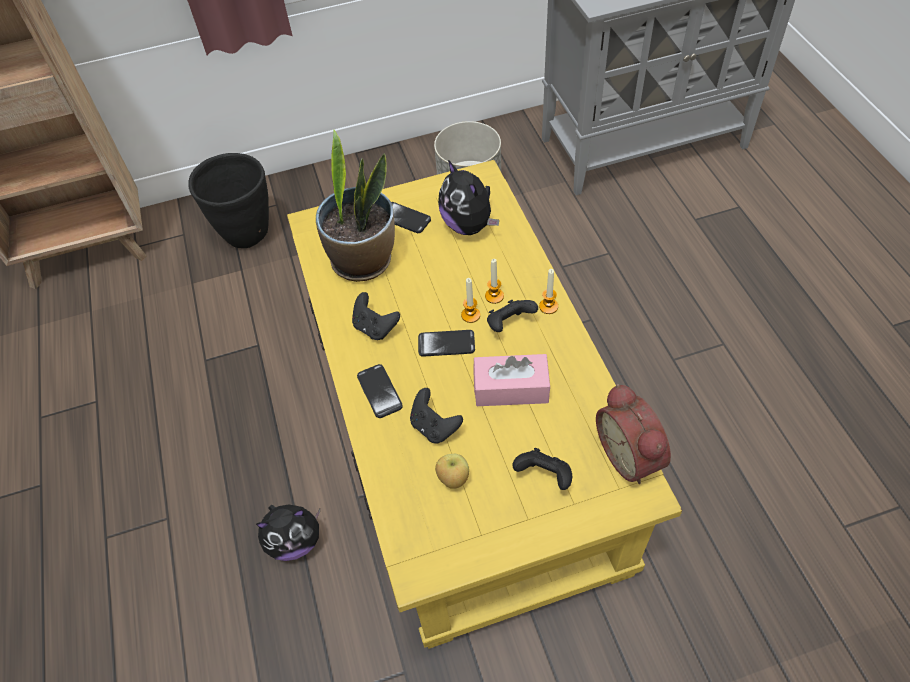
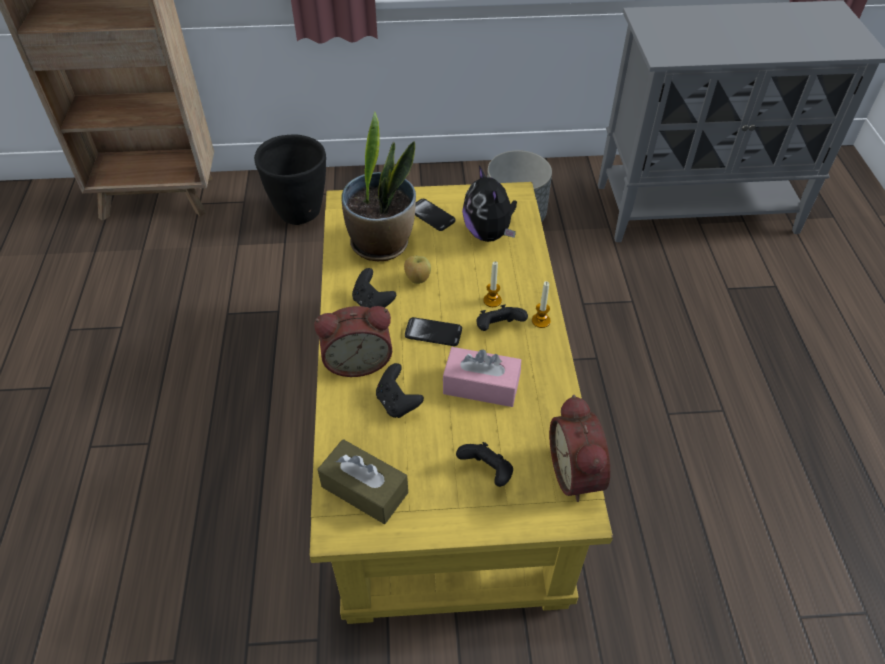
camera: 10 degrees right, 5 degrees down
(295, 541) = (255, 492): plush toy -> none
(379, 391) = (357, 360): phone -> alarm clock
(430, 525) = (364, 489): none -> brown tissue box
(453, 479) = (399, 453): apple -> apple (417, 279)
(470, 315) = (464, 312): candle -> none

